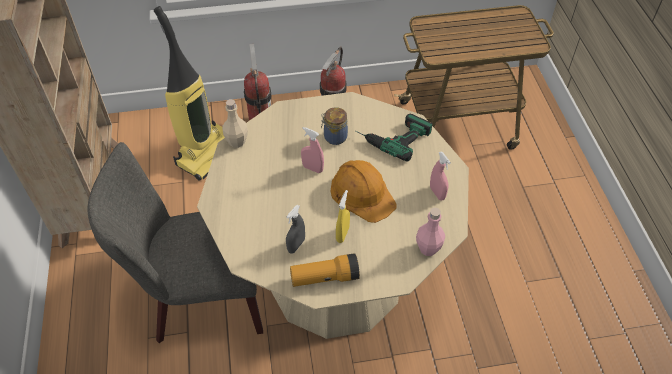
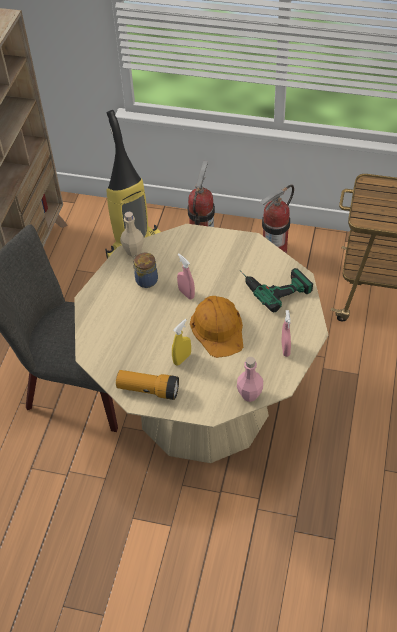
camera: 25 degrees right, 0 degrees up
(296, 245) = (138, 355): grey spray bottle -> none
(334, 137) = (220, 271): jar -> jar (145, 280)

